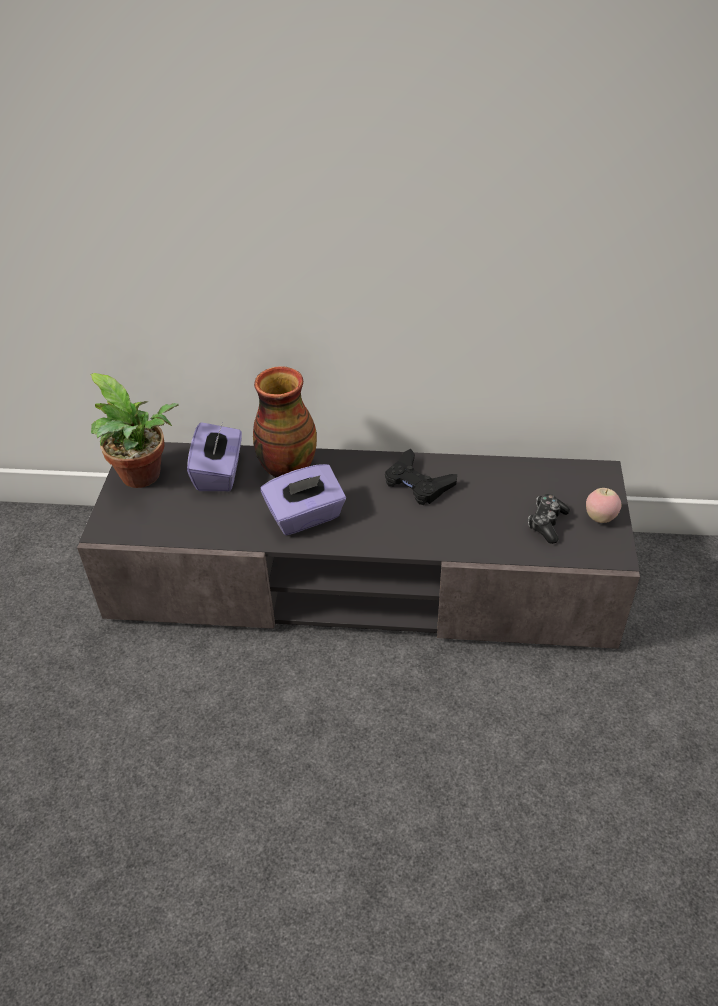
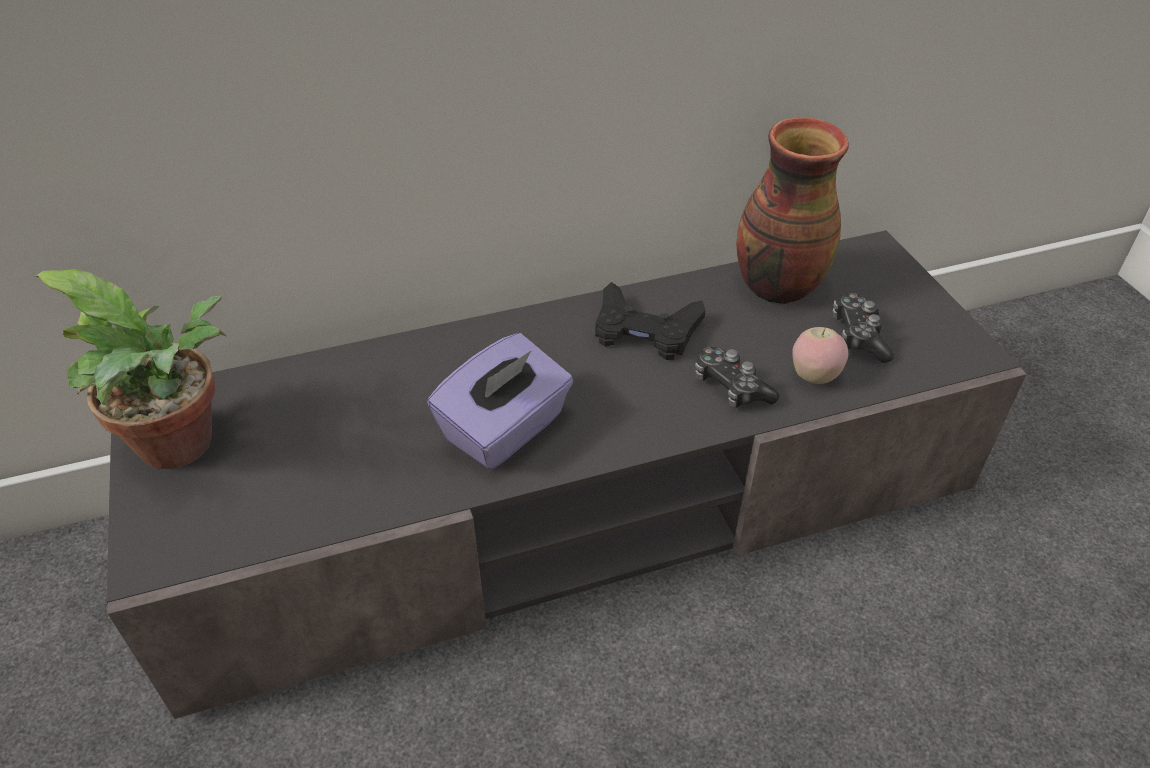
camera: 25 degrees left, 0 degrees up
(219, 473) = (319, 401): purple tissue box -> none
(286, 467) = (428, 360): vase -> vase (775, 286)
(446, 530) = (731, 387): none -> game controller
(600, 518) = (920, 310): apple -> apple (814, 376)

